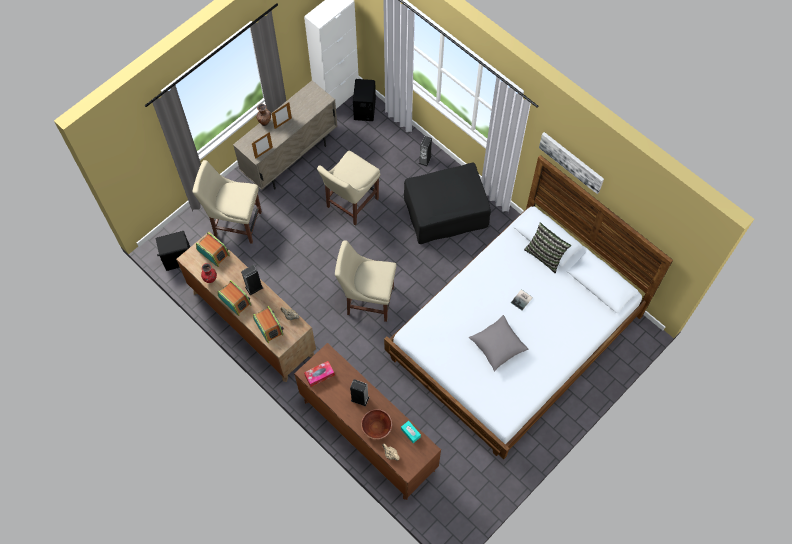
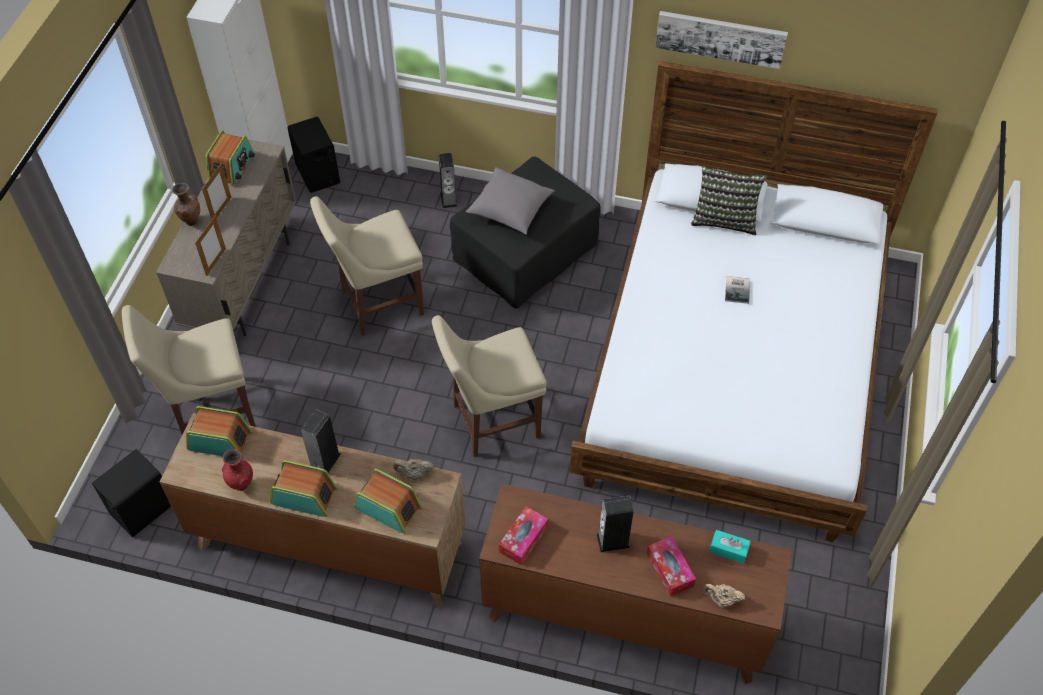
camera: 30 degrees left, 10 degrees down
(302, 99) = (232, 166): none -> radio
(350, 204) = (377, 303): beige chair -> beige chair turned 60 degrees clockwise
(376, 427) = (670, 569): brown bowl -> tissue box
(497, 346) = (751, 368): grey pillow -> grey pillow (510, 210)

